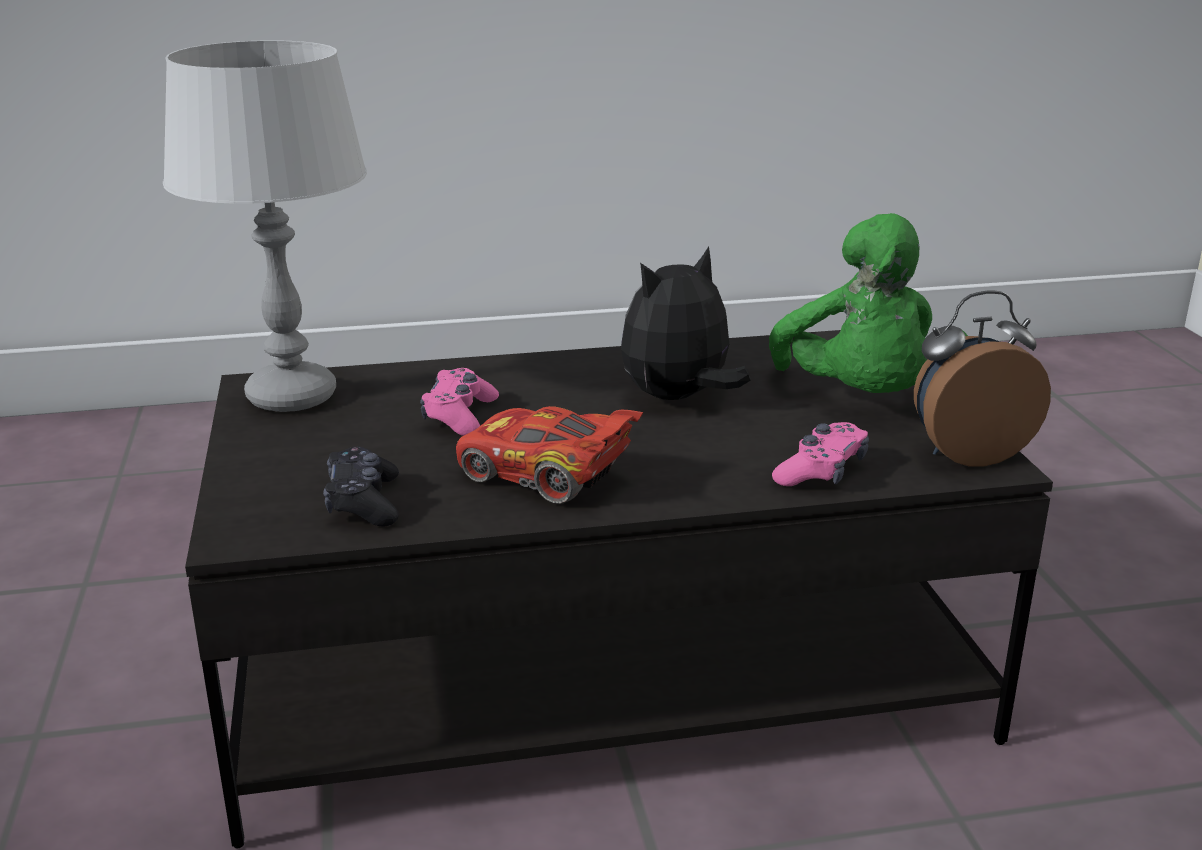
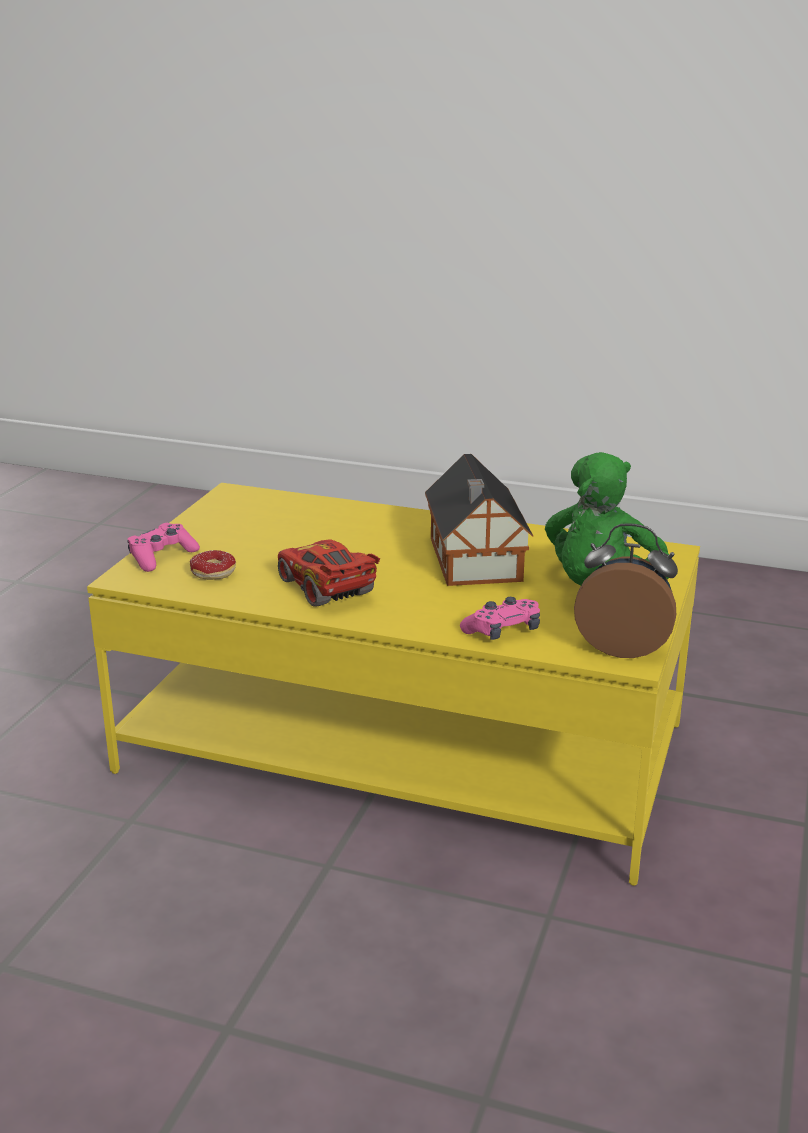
camera: 30 degrees right, 0 degrees up
(291, 397) = (242, 505): grey table lamp -> none
(363, 502) = (210, 576): black game controller -> donut
(460, 416) = (324, 539): pink game controller -> pink game controller (161, 557)
(599, 673) = (402, 749): black coffee table -> yellow coffee table
(678, 398) = (474, 561): plush toy -> toy house

